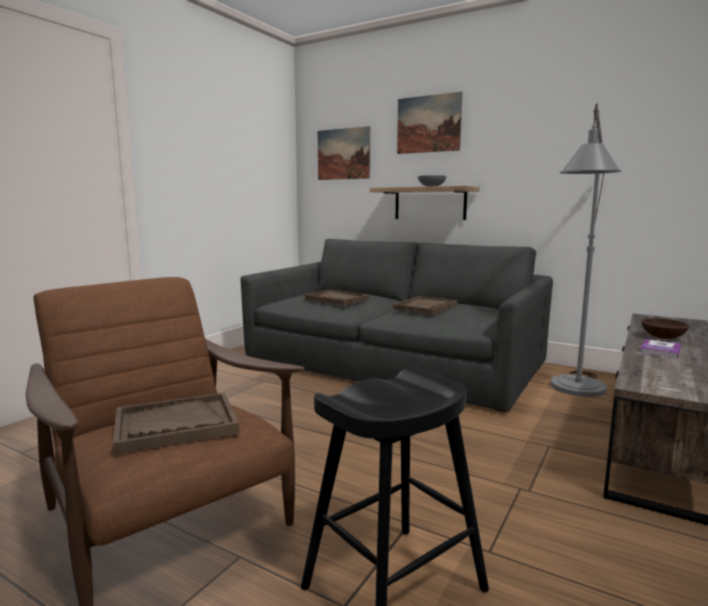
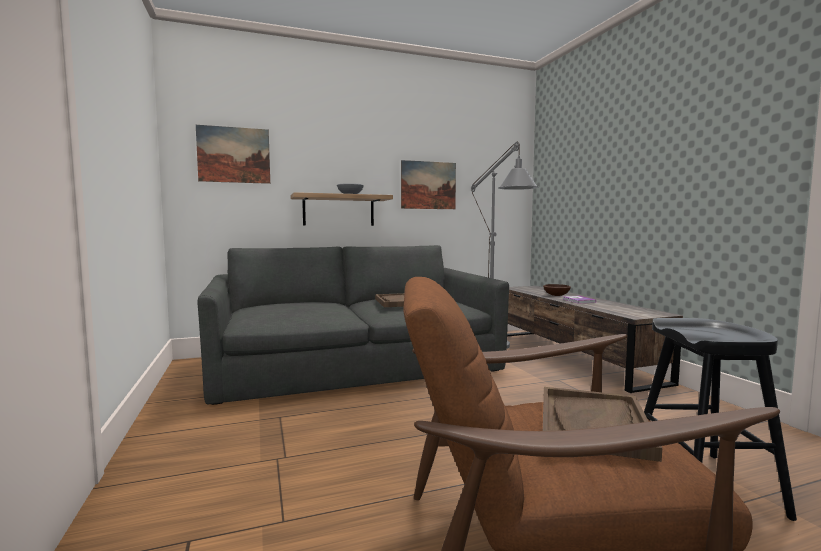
camera: 50 degrees left, 5 degrees down
(337, 299) = (307, 309): brown tray -> none
(428, 124) = (334, 137): picture -> picture (428, 185)

